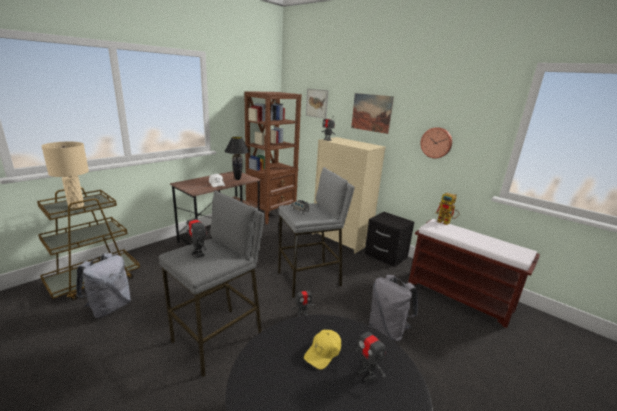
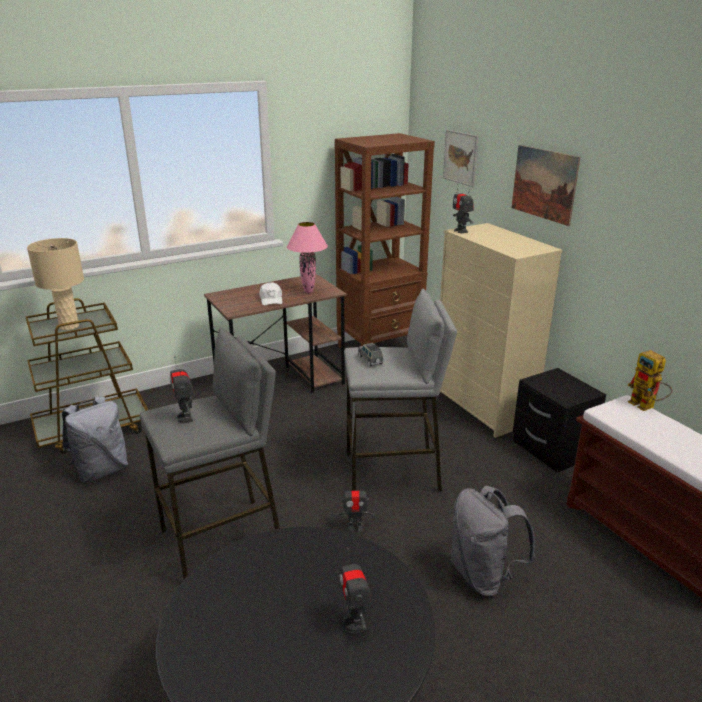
camera: 20 degrees right, 5 degrees up
(237, 179) = (308, 291): black table lamp -> pink table lamp
(323, 353) = (311, 582): yellow cap -> none
(436, 142) = (648, 252): wall clock -> none

